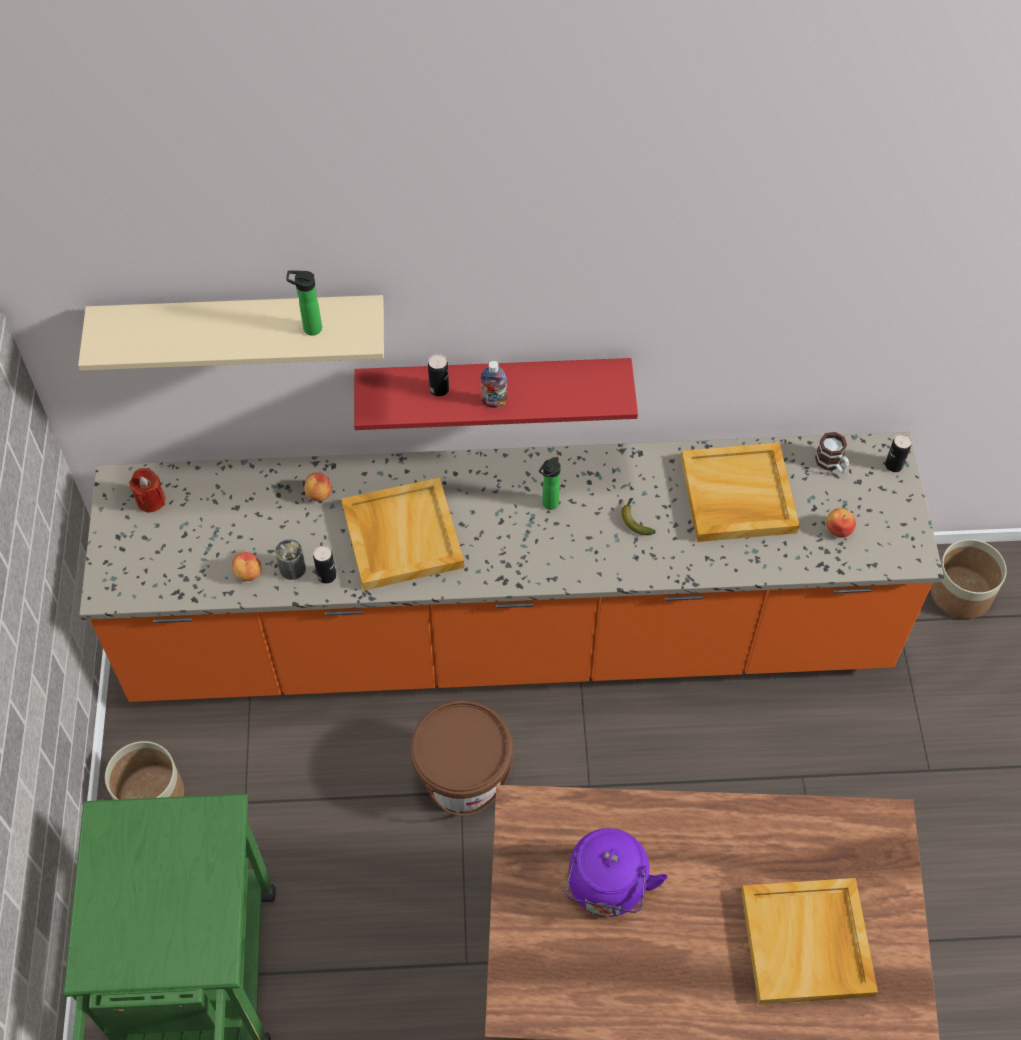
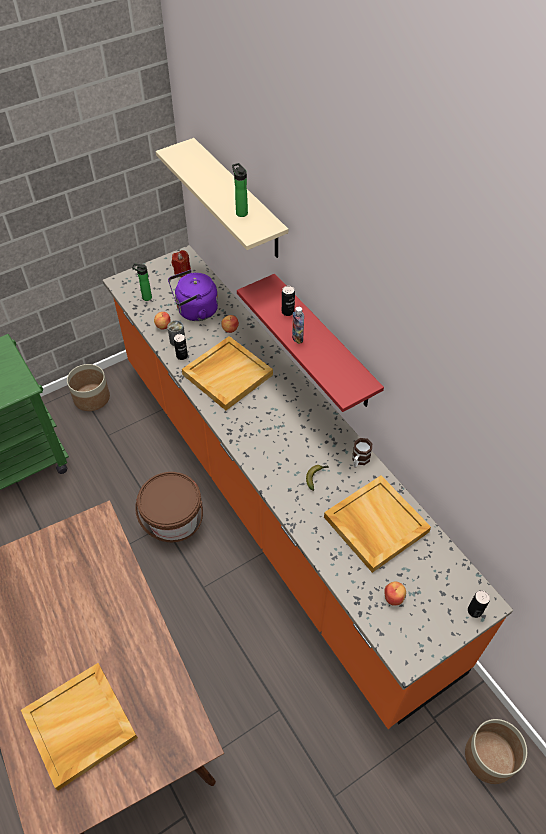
camera: 60 degrees right, 5 degrees down
(548, 505) = (295, 429): bottle -> bottle (145, 297)
(607, 889) = (67, 588): purple kettle -> purple kettle (195, 311)
(831, 464) = (444, 570): mug -> mug (359, 460)

